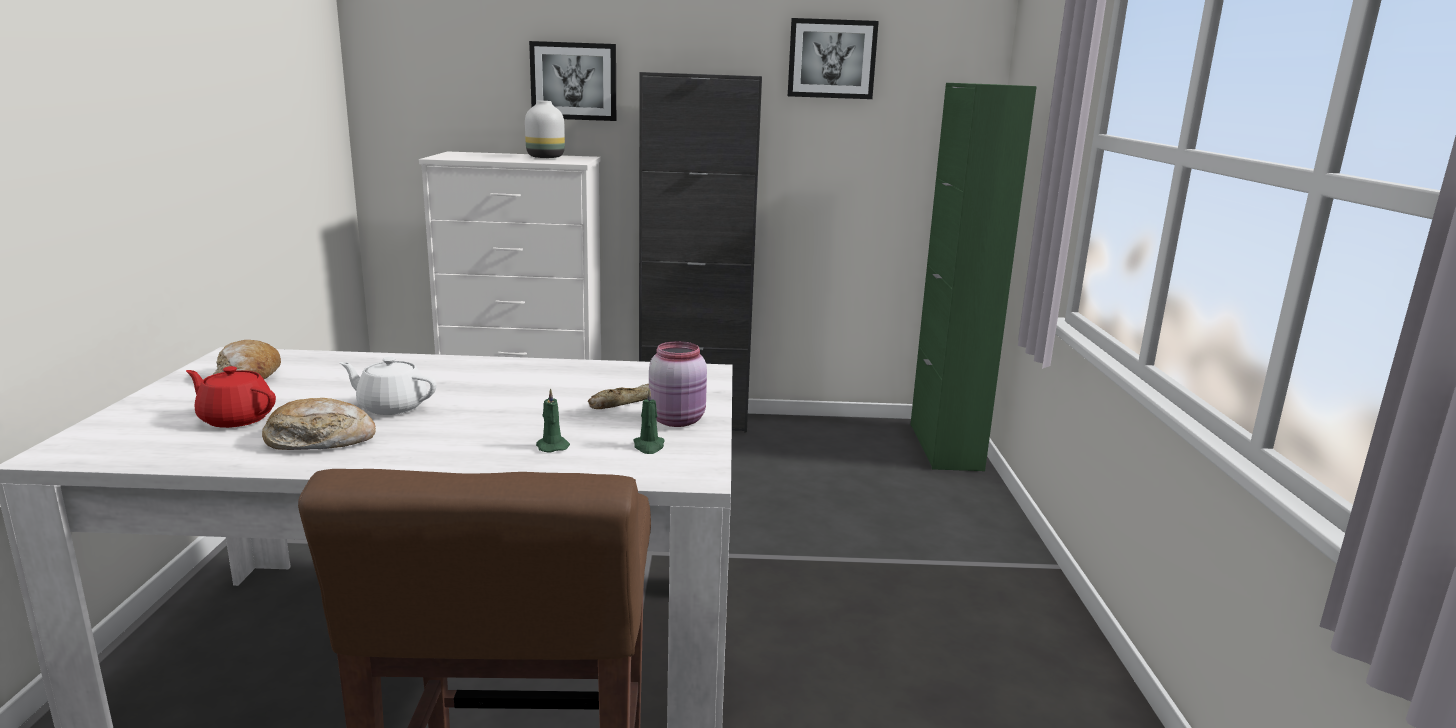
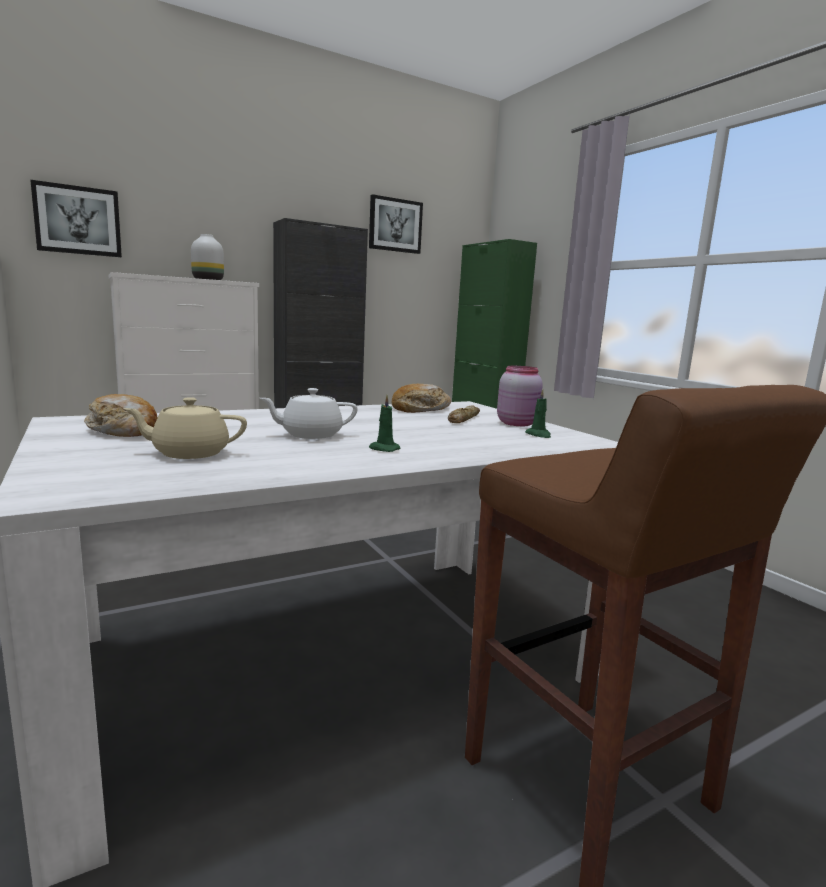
camera: 30 degrees left, 5 degrees down
(236, 419) = (189, 453): red teapot -> beige teapot
(320, 440) = (309, 456): bread -> bread (420, 409)
(551, 446) = (484, 441): green candle -> green candle (383, 449)
(574, 81) = (217, 225): picture -> picture (78, 220)

